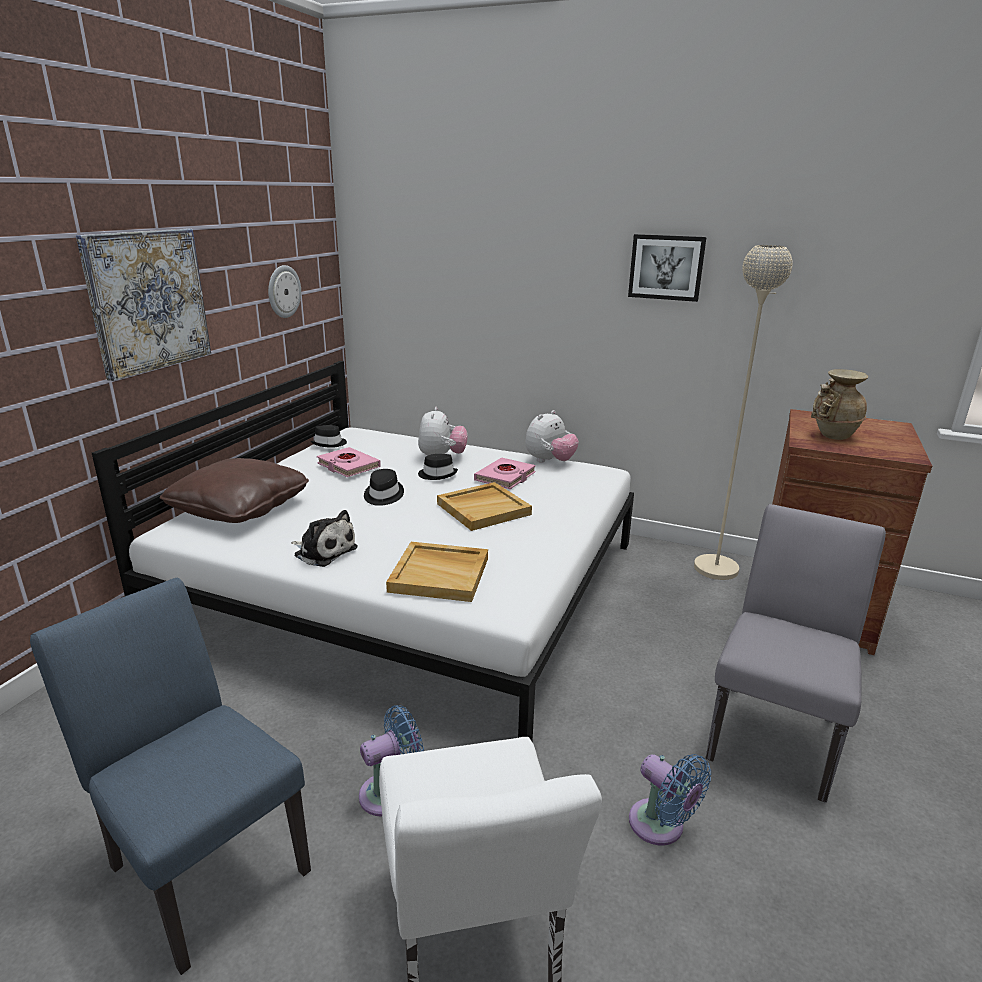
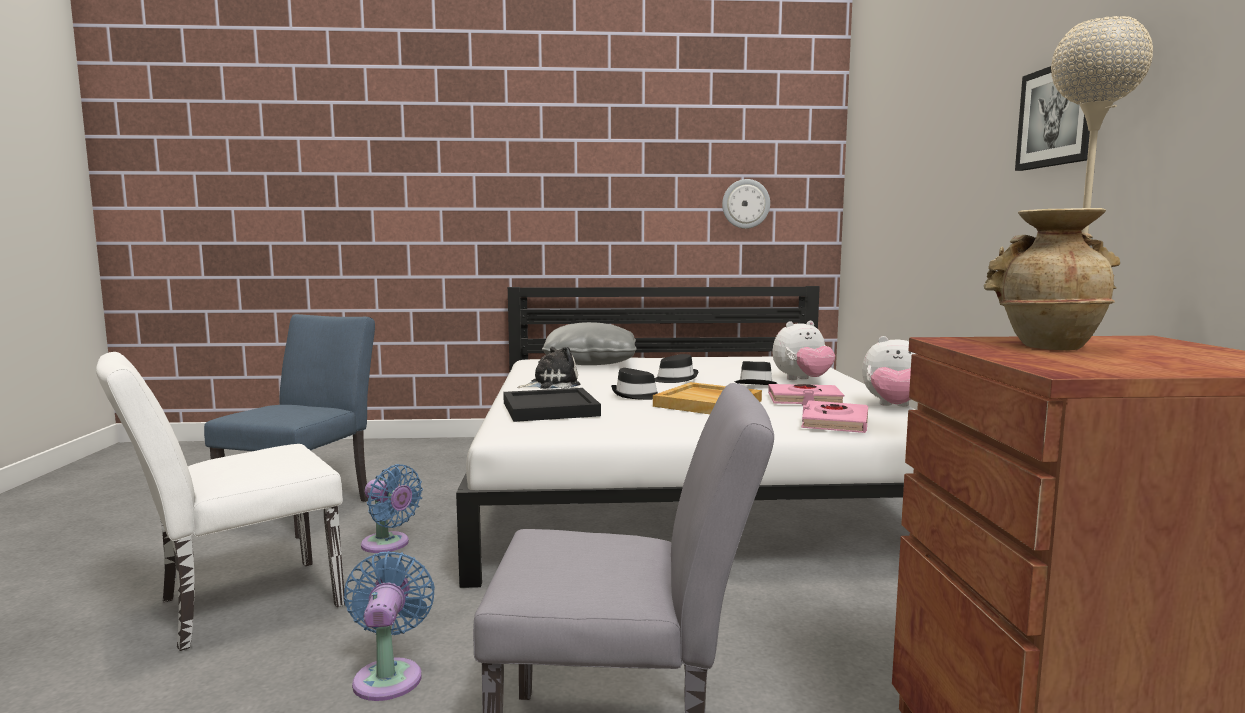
camera: 65 degrees right, 15 degrees down
(148, 301) = (587, 191): picture -> none
(240, 508) = (590, 363): brown pillow -> grey pillow
(323, 551) = (551, 384): plush toy -> plush toy turned 120 degrees counterclockwise
(330, 444) = (752, 357): black hat -> black hat (636, 396)
(348, 466) = (713, 365): pink book -> pink book (834, 423)
(440, 574) = (551, 409): beige tray -> black tray
(661, 826) = (389, 675): blue fan -> blue fan turned 150 degrees clockwise

